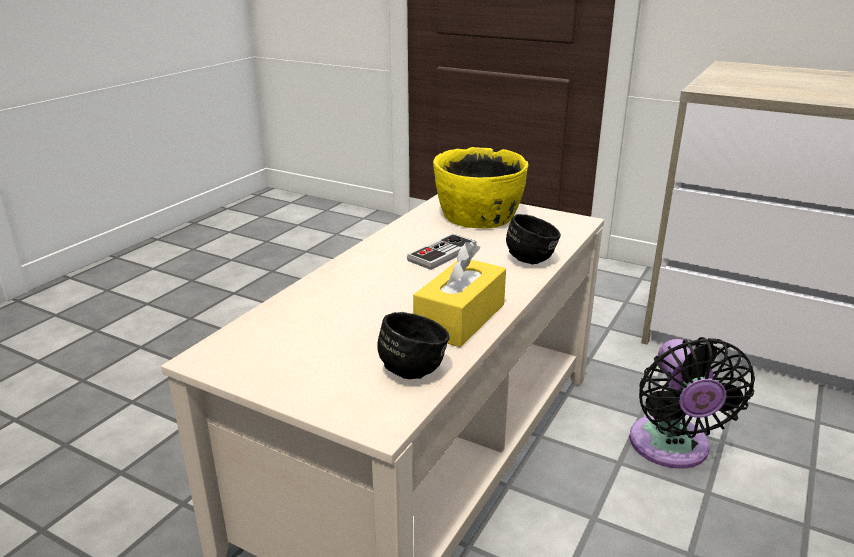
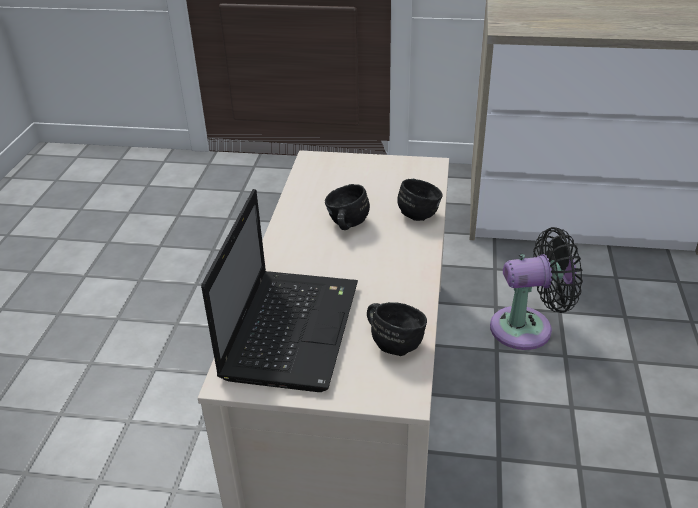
camera: 20 degrees left, 10 degrees up
(309, 327) = (291, 327): none -> laptop
(442, 254) = (345, 225): game controller -> black mug
(460, 318) = (401, 288): yellow tissue box -> none
(478, 216) = (349, 177): yellow bowl -> none
(671, 448) = (528, 328): black fan -> black fan turned 75 degrees counterclockwise

